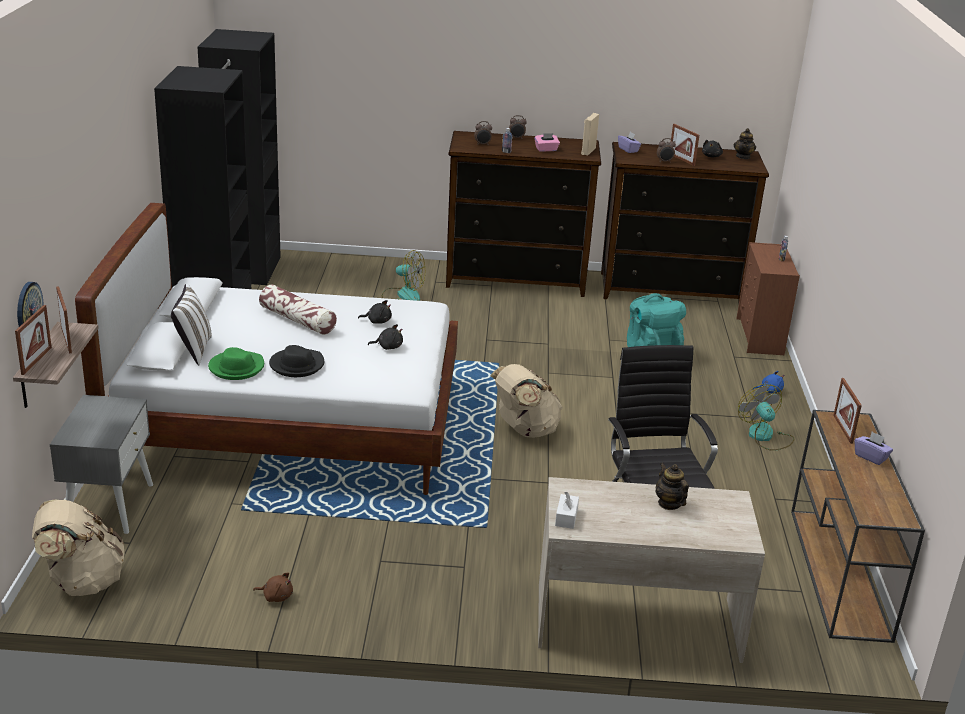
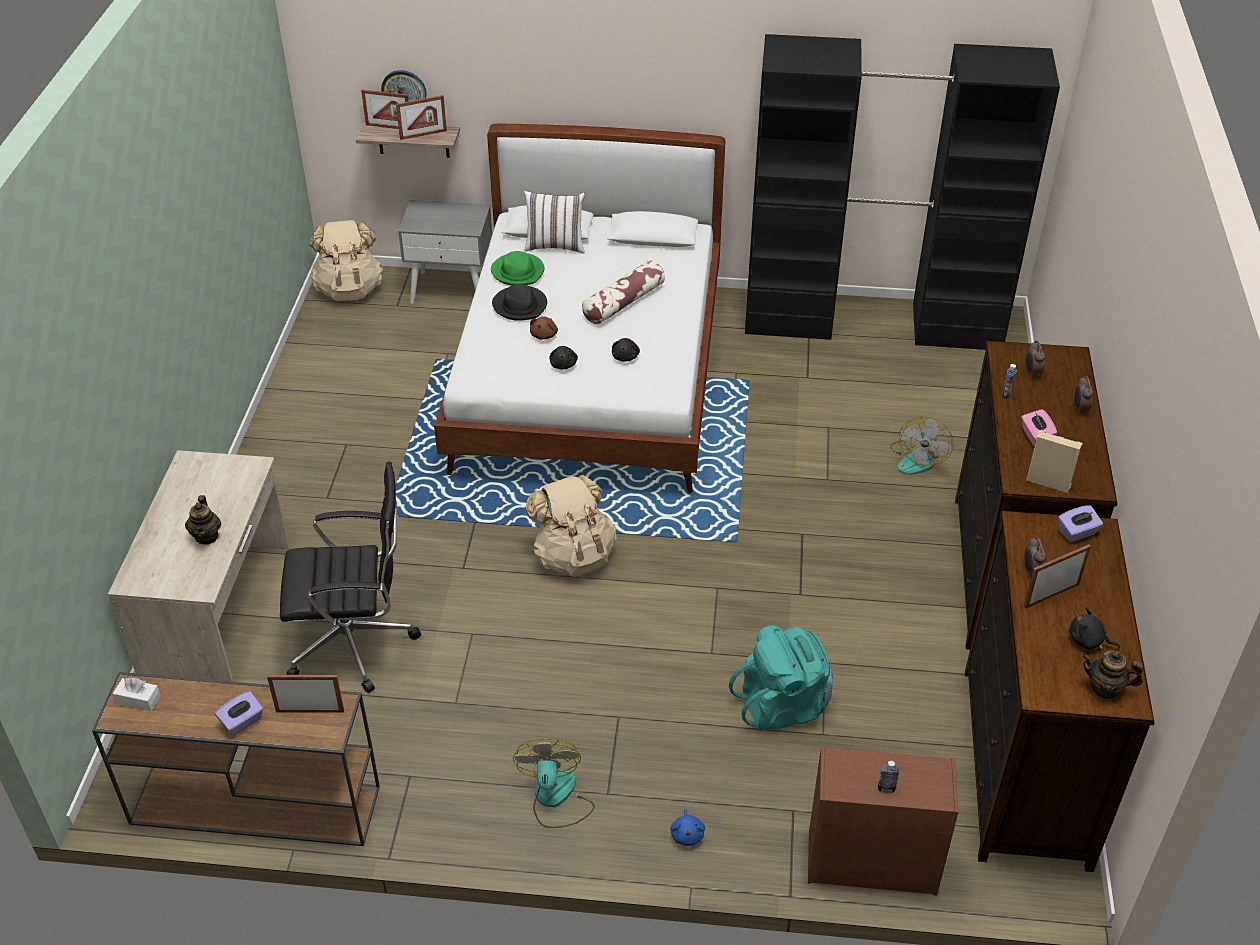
camera: 95 degrees right, 15 degrees up
(276, 596) = (309, 386): brown plush toy -> brown plush toy (544, 335)
(566, 517) = (204, 463): white tissue box -> white tissue box (138, 699)
(669, 503) = (207, 536): teapot -> teapot turned 105 degrees clockwise
(765, 437) = (555, 798): fan -> fan turned 75 degrees counterclockwise

